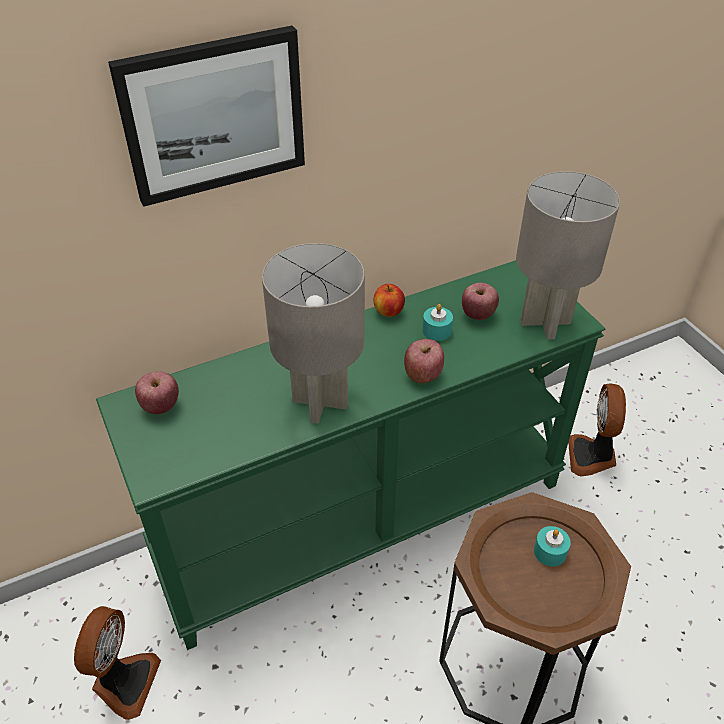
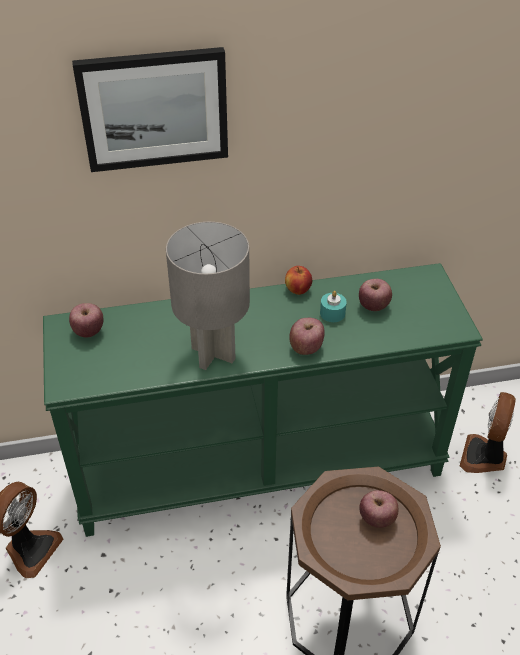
camera: 15 degrees right, 0 degrees up
(546, 323) = (431, 324): grey table lamp -> none
(550, 552) = (377, 519): turquoise candle -> apple

